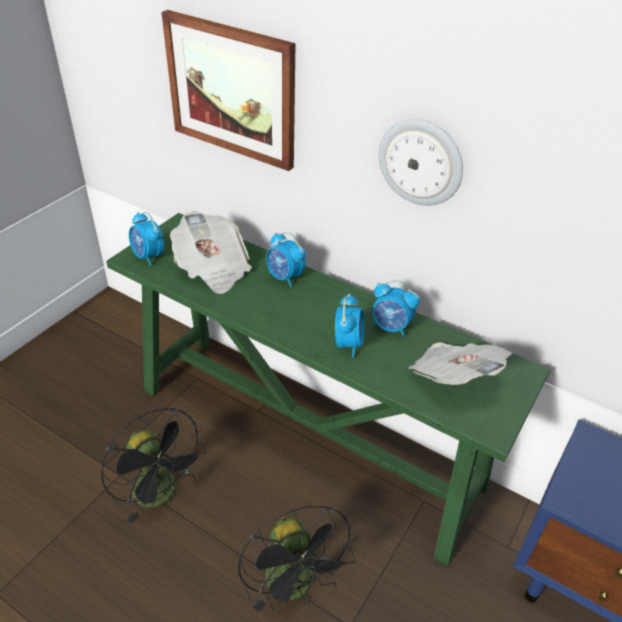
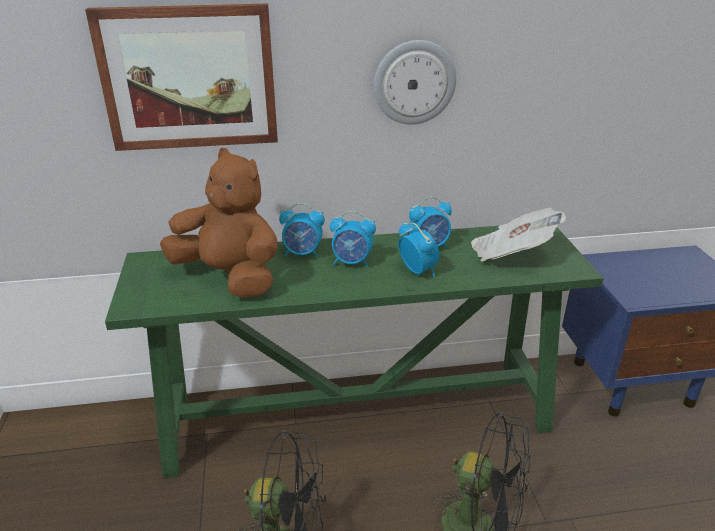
camera: 40 degrees left, 10 degrees down
(148, 256) = (149, 296): alarm clock -> alarm clock (352, 262)
(212, 269) = (230, 277): newspaper -> brown plush toy

